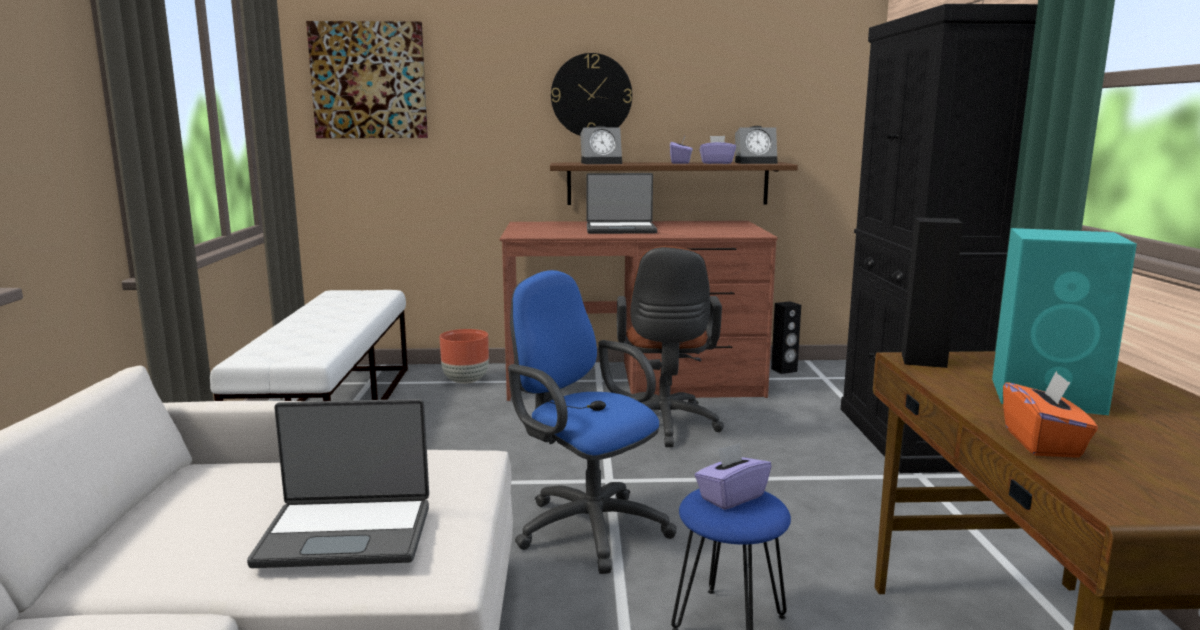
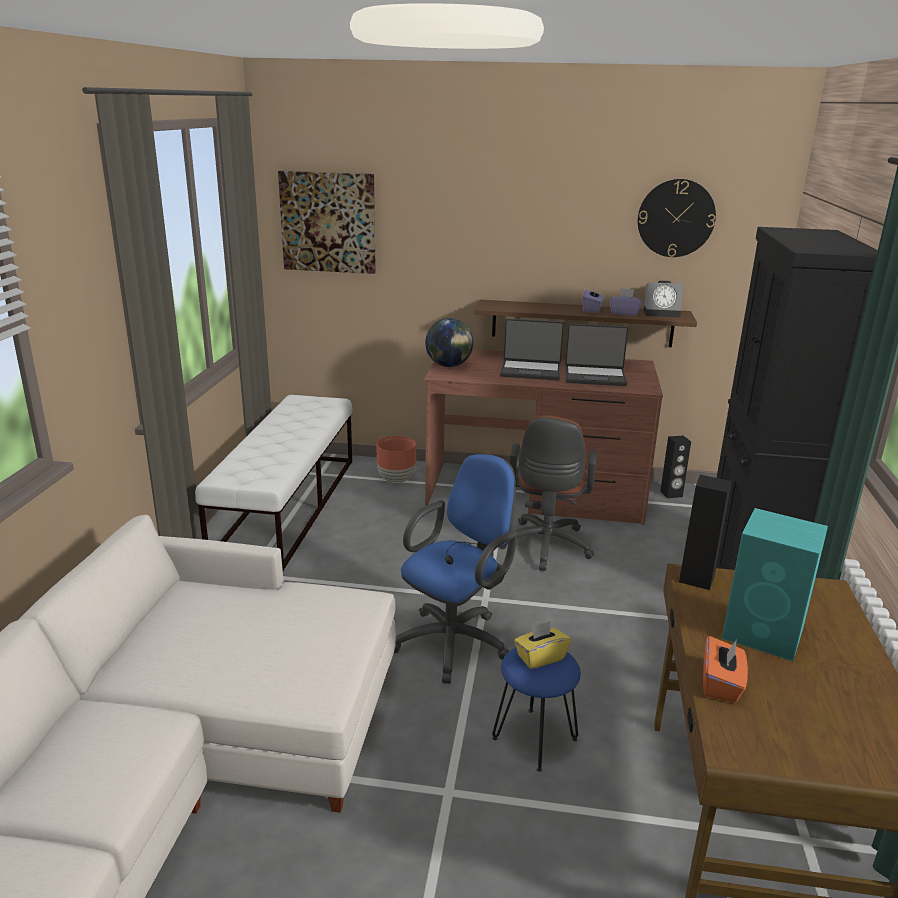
camera: 10 degrees right, 10 degrees up
(347, 533) = (270, 663): laptop -> laptop (595, 377)
(524, 230) = (448, 366): none -> globe
(586, 526) = (456, 640): blue office chair -> blue office chair turned 75 degrees clockwise
(591, 95) = (518, 243): wall clock -> wall clock (676, 218)
(602, 163) = (522, 306): alarm clock -> none
(731, 497) = (540, 657): purple tissue box -> yellow tissue box

